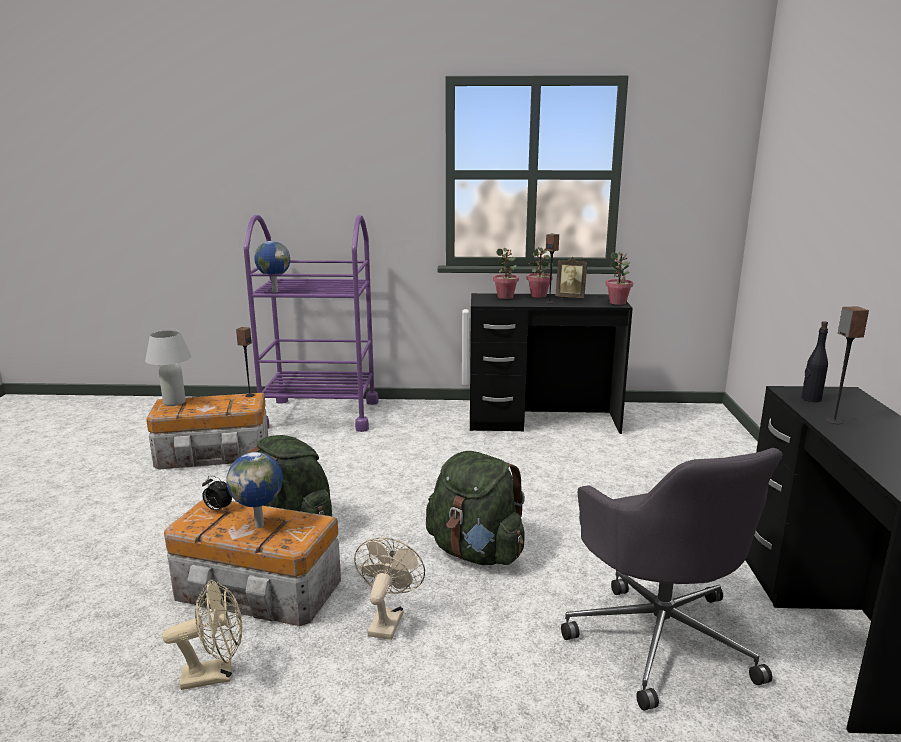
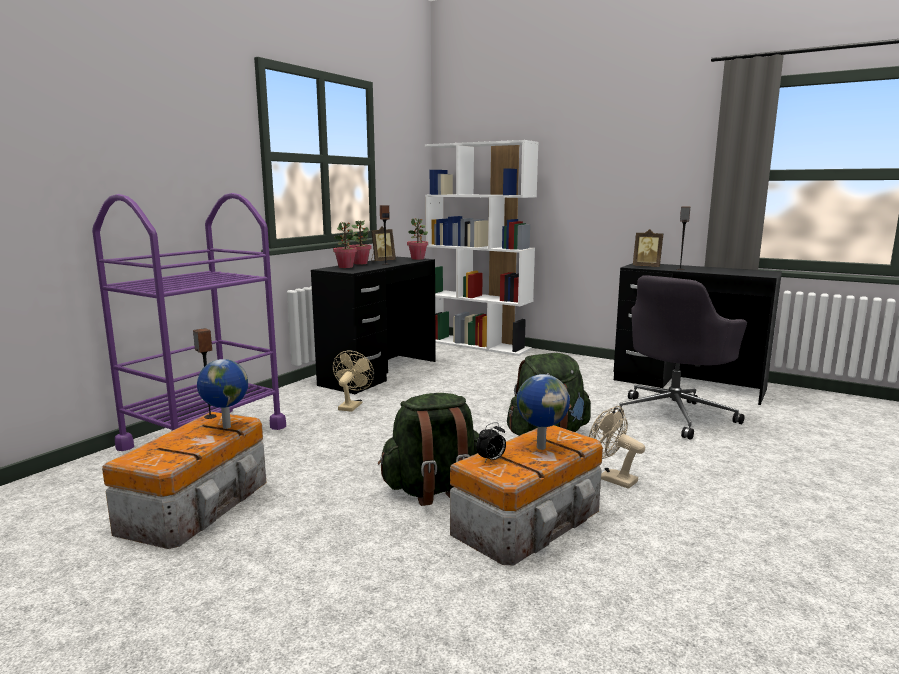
camera: 60 degrees left, 5 degrees down
(174, 402) = (146, 453): white table lamp -> none
(215, 674) = (645, 557): beige fan -> beige fan (351, 405)
(274, 292) = (177, 288): globe -> globe (225, 427)
(660, 637) = (674, 415): grey office chair -> grey office chair turned 120 degrees clockwise
(726, 437) = (478, 345): none -> white bookcase
(810, 399) = (647, 267): black bottle -> picture frame

